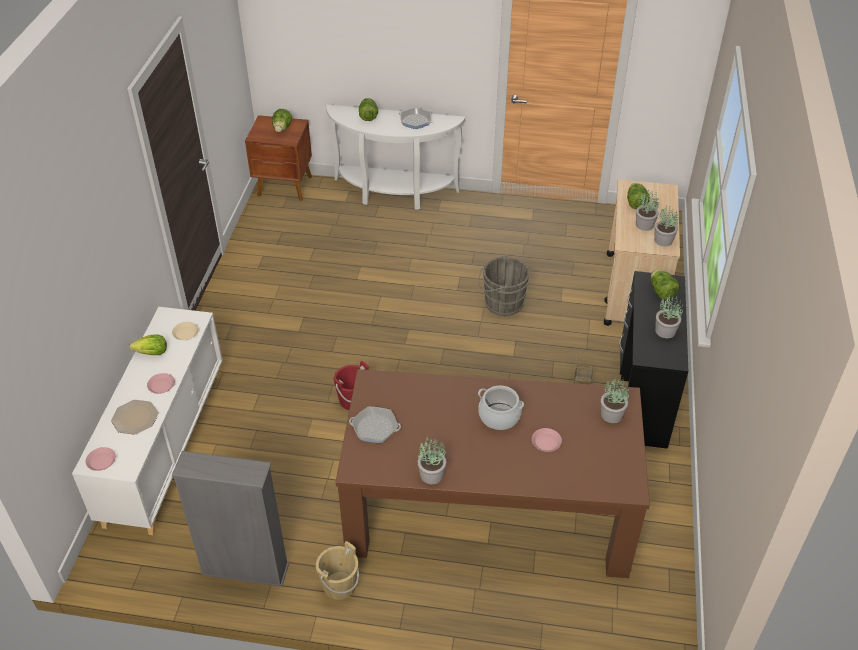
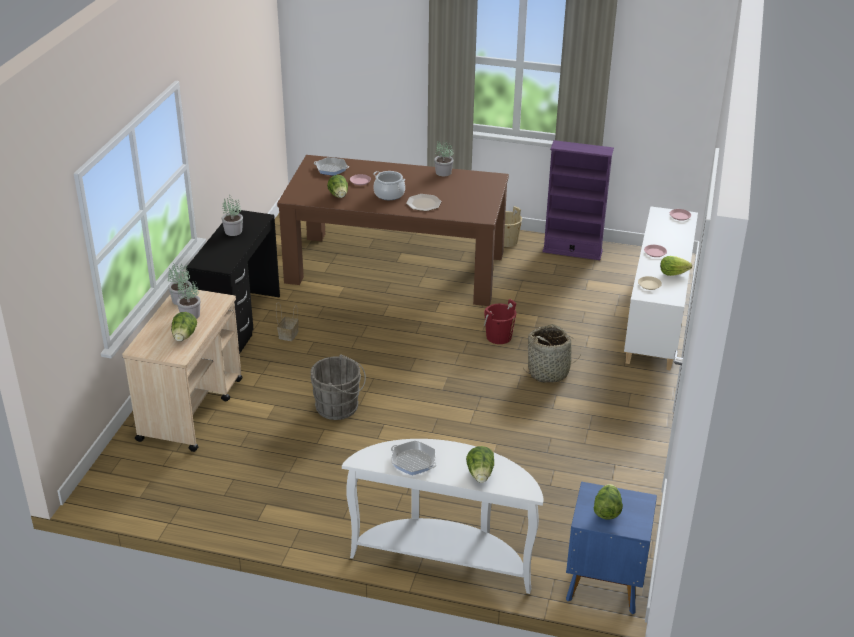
camera: 175 degrees left, 10 degrees down
(135, 418) = (666, 236): plate -> plate (423, 203)
(245, 569) = (572, 251): grey bookcase -> purple bookcase
(285, 187) = (603, 583): brown nightstand -> blue nightstand
(303, 357) = (548, 372): none -> basket
(375, 428) = (481, 194): frying pan -> frying pan (331, 169)
(612, 415) = (306, 190): potted plant -> none
(661, 292) = (217, 256): lettuce -> lettuce (339, 196)

